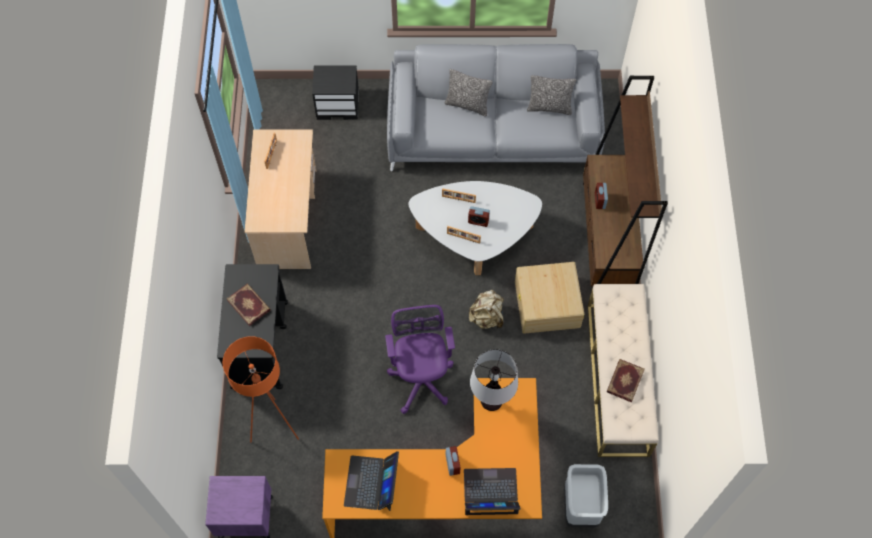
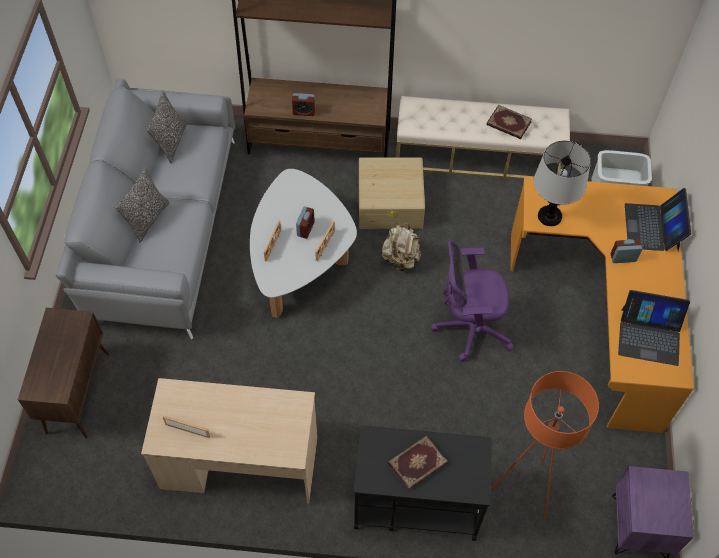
camera: 85 degrees left, 5 degrees down
(338, 105) = (78, 392): black nightstand -> brown cabinet

